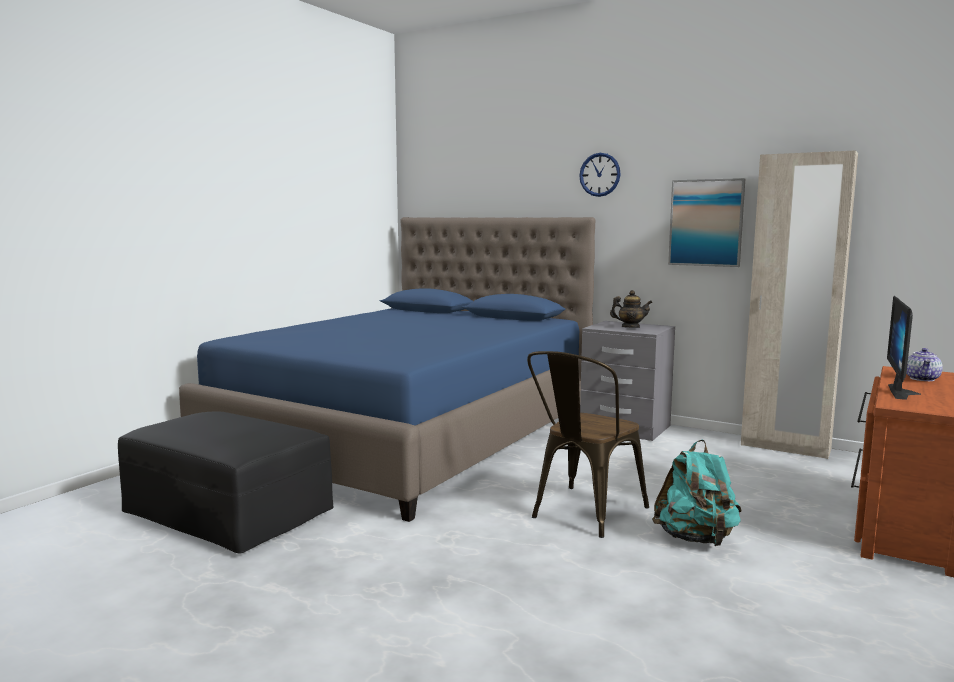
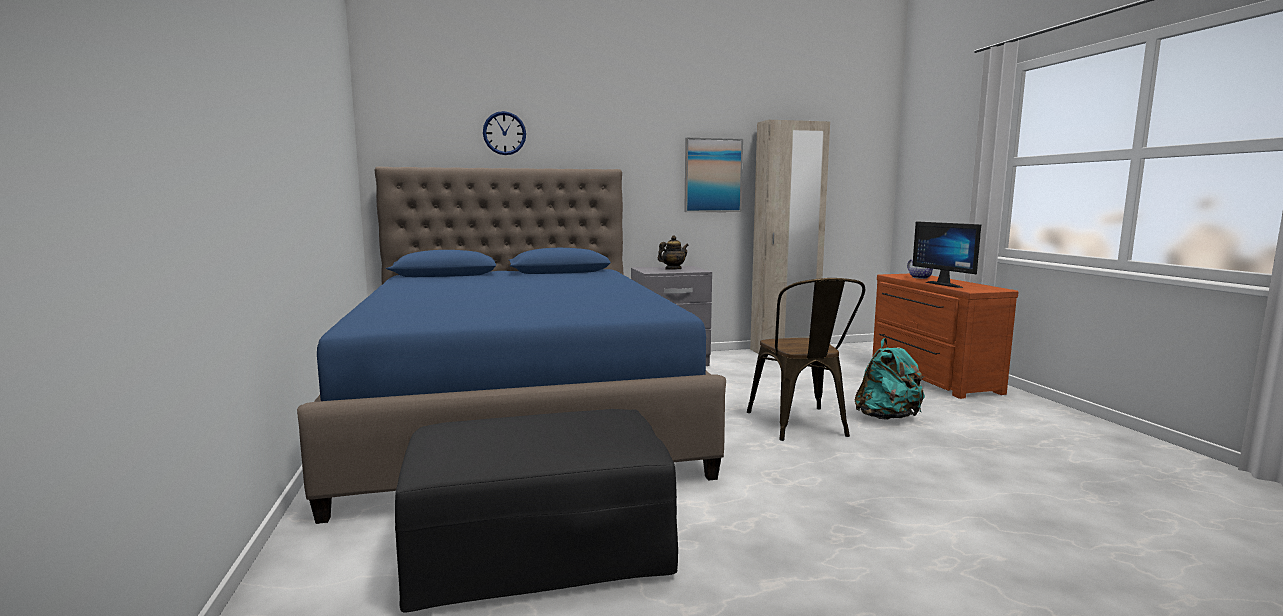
camera: 45 degrees left, 0 degrees up
(599, 174) = (617, 129): wall clock -> wall clock (504, 133)

